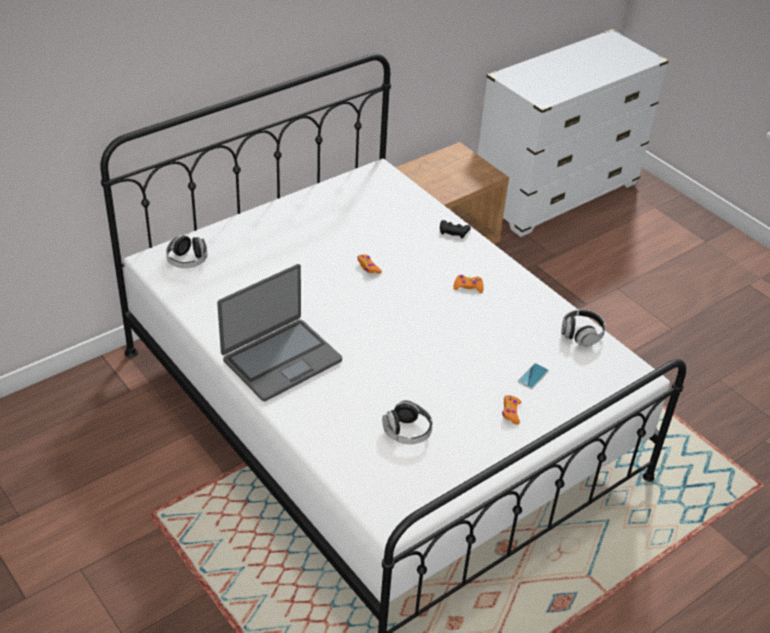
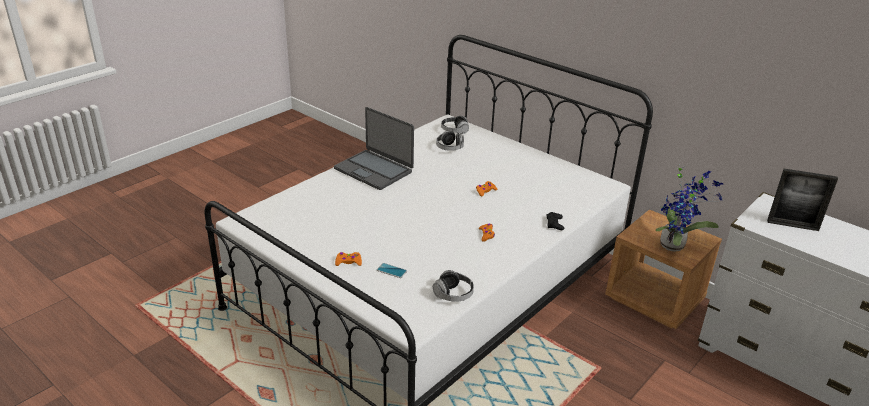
camera: 80 degrees right, 10 degrees down
(407, 432) = (318, 220): headphones -> headphones (449, 148)
(467, 173) = (675, 245): none -> potted plant
(549, 80) = (792, 225): none -> picture frame

